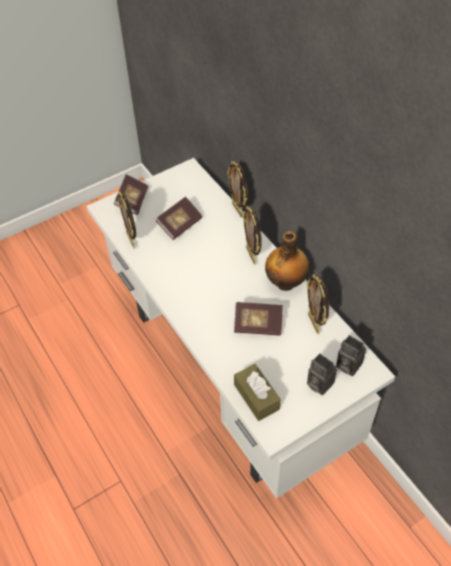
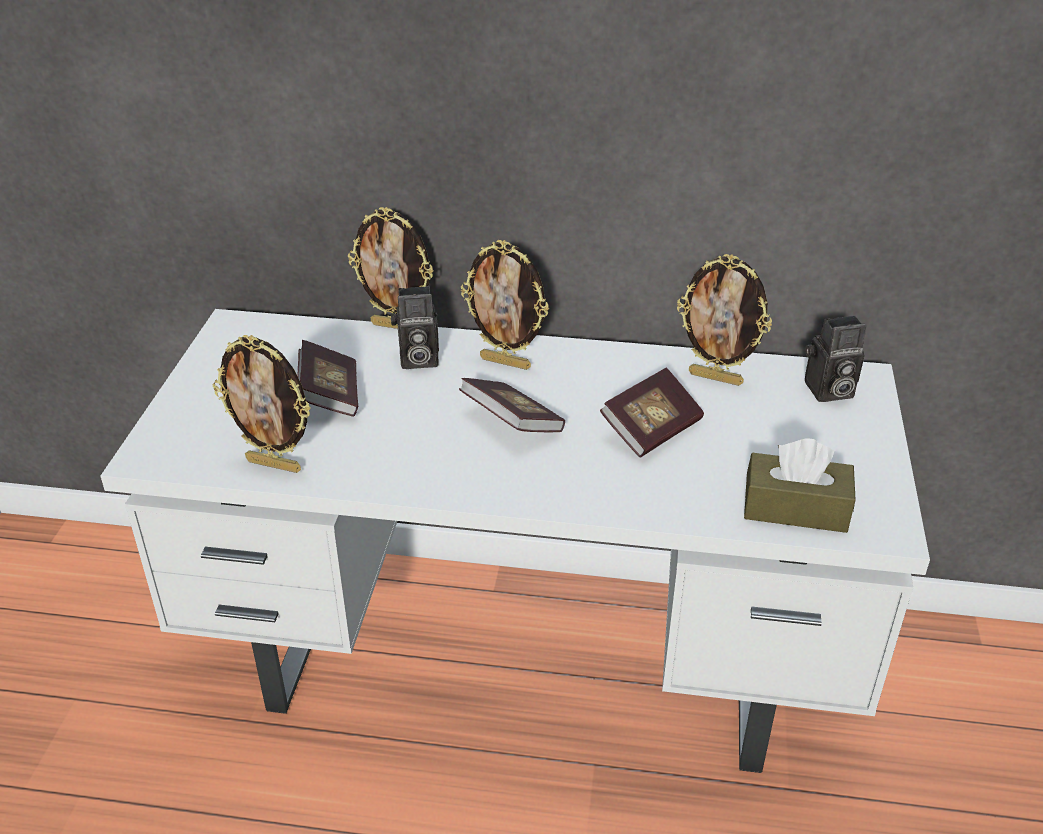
camera: 50 degrees left, 15 degrees down
(132, 201) = (190, 416): book -> book (511, 423)
(286, 282) = (604, 360): bottle -> none
(318, 383) = (834, 434): camera -> camera (416, 360)

